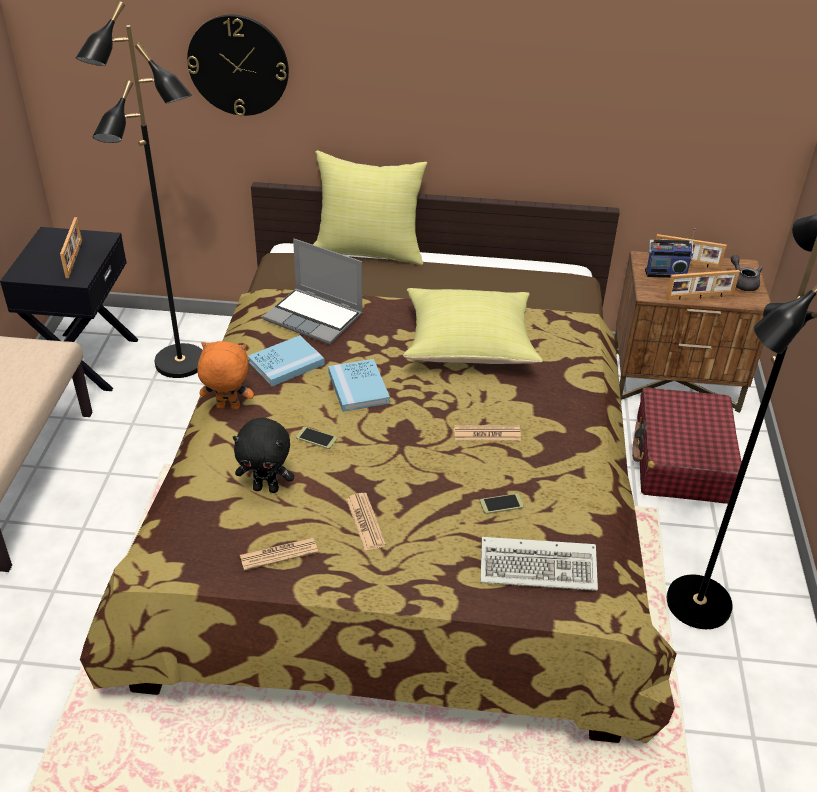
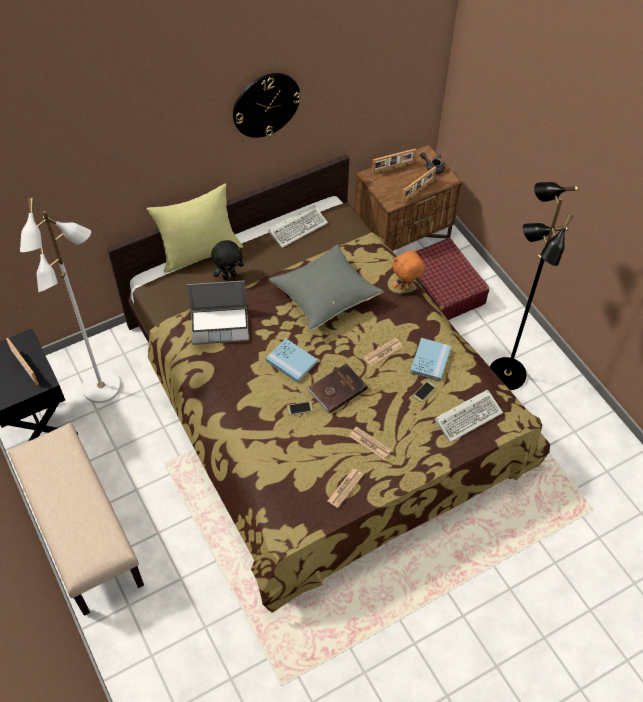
camera: 35 degrees left, 15 degrees up
(180, 363) = (102, 388): black floor lamp -> white floor lamp
(227, 408) = (232, 418): orange plush toy -> orange plush toy (405, 287)
(238, 65) = (83, 182): wall clock -> wall clock (266, 105)
(266, 488) = (303, 455): black plush toy -> black plush toy (229, 276)
(286, 363) = (236, 368): blue book -> blue book (430, 360)
(384, 442) = (337, 389): none -> brown book
(470, 345) = (325, 296): yellow pillow -> grey pillow
(508, 273) = (298, 227): none -> keyboard
(665, 272) = (387, 181): radio -> none

